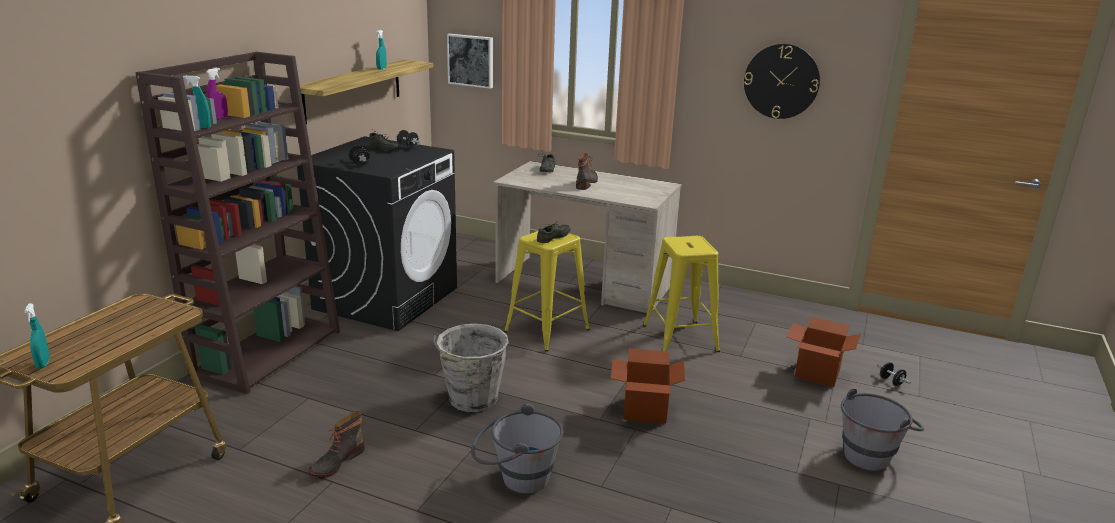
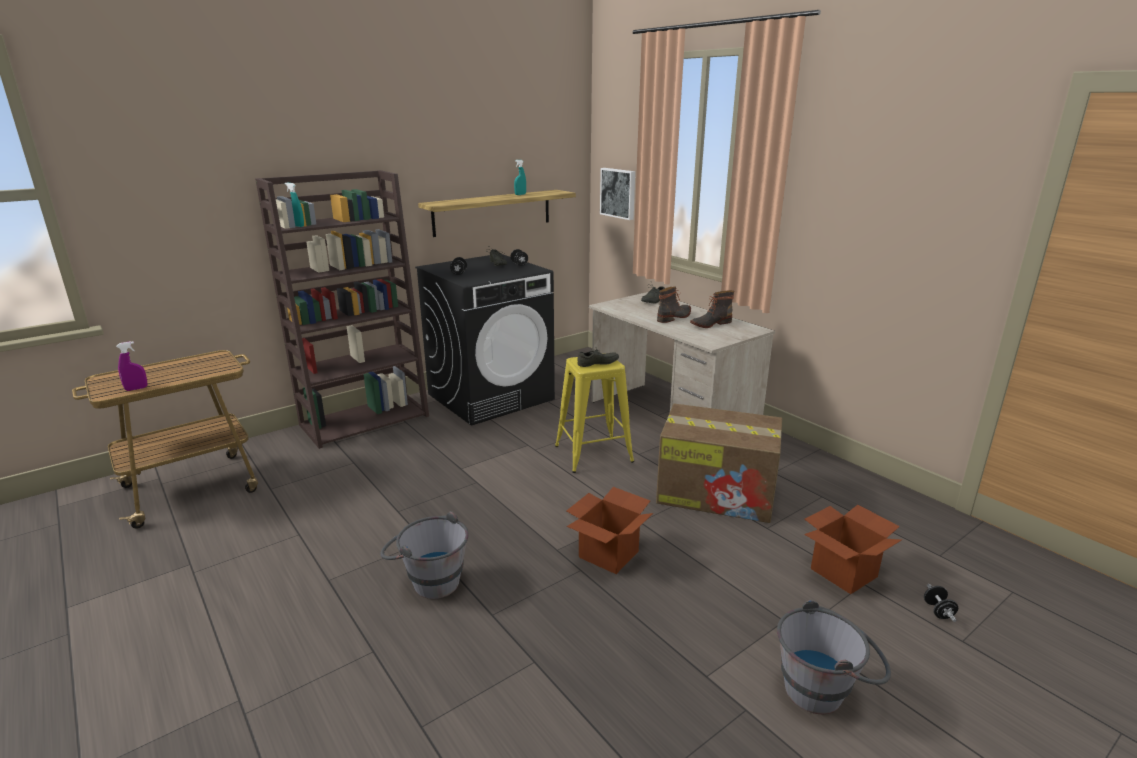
camera: 30 degrees right, 0 degrees up
(43, 364) = (105, 386): turquoise spray bottle -> none
(219, 118) = (324, 221): purple spray bottle -> purple spray bottle (136, 389)
(336, 462) = (318, 519): boot -> boot (710, 324)
(472, 400) = (467, 499): grey bucket -> none
(680, 338) = (717, 493): yellow stool -> cardboard box
(781, 81) = (896, 224): wall clock -> none

